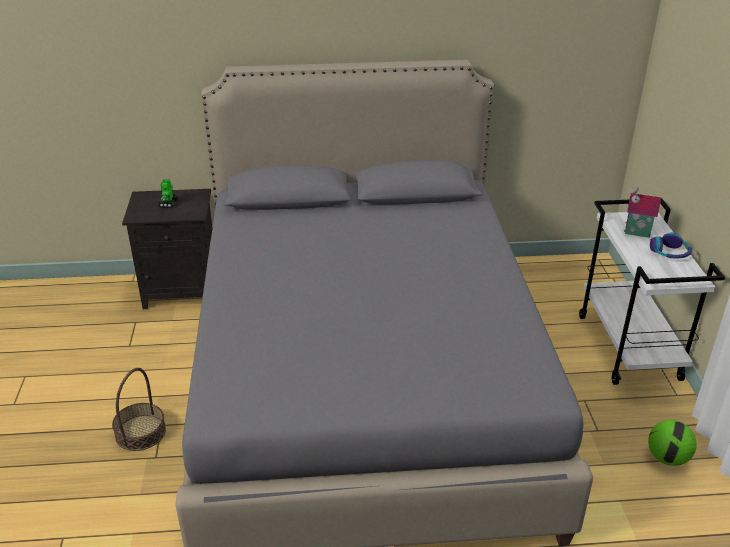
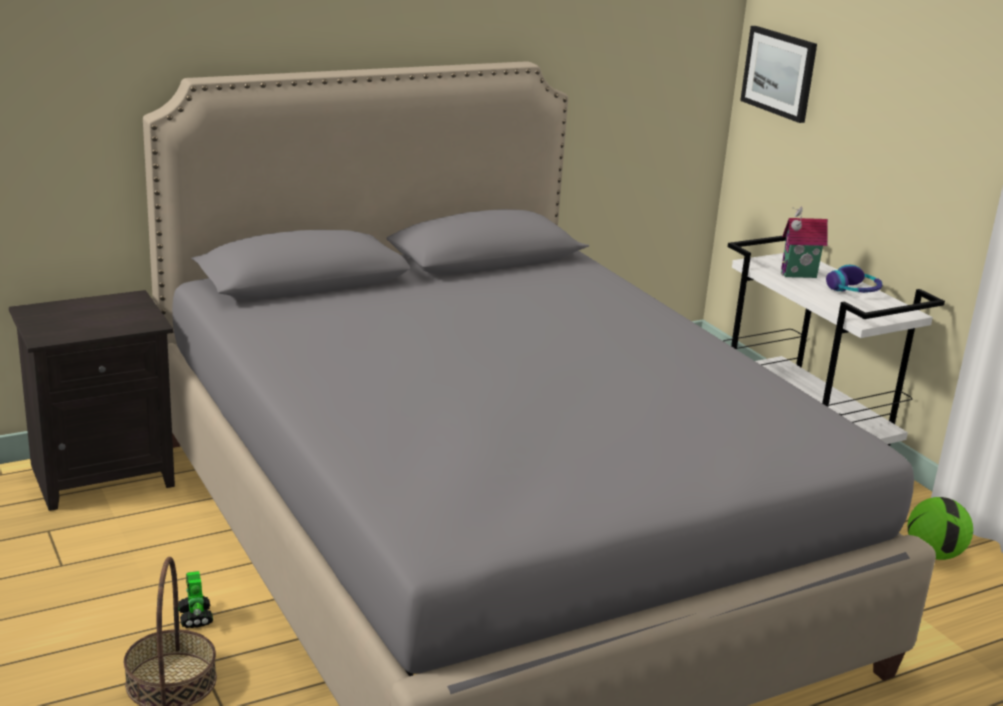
camera: 25 degrees left, 10 degrees down
(168, 204) = (90, 315): toy robot -> toy robot (195, 617)
(665, 76) = (779, 73): none -> picture

